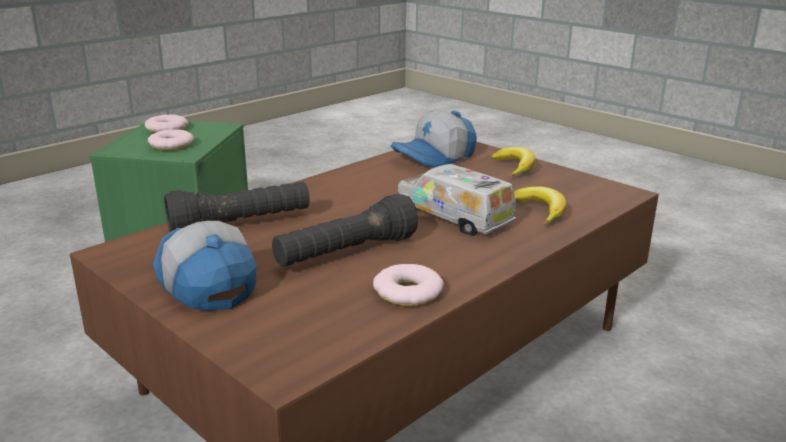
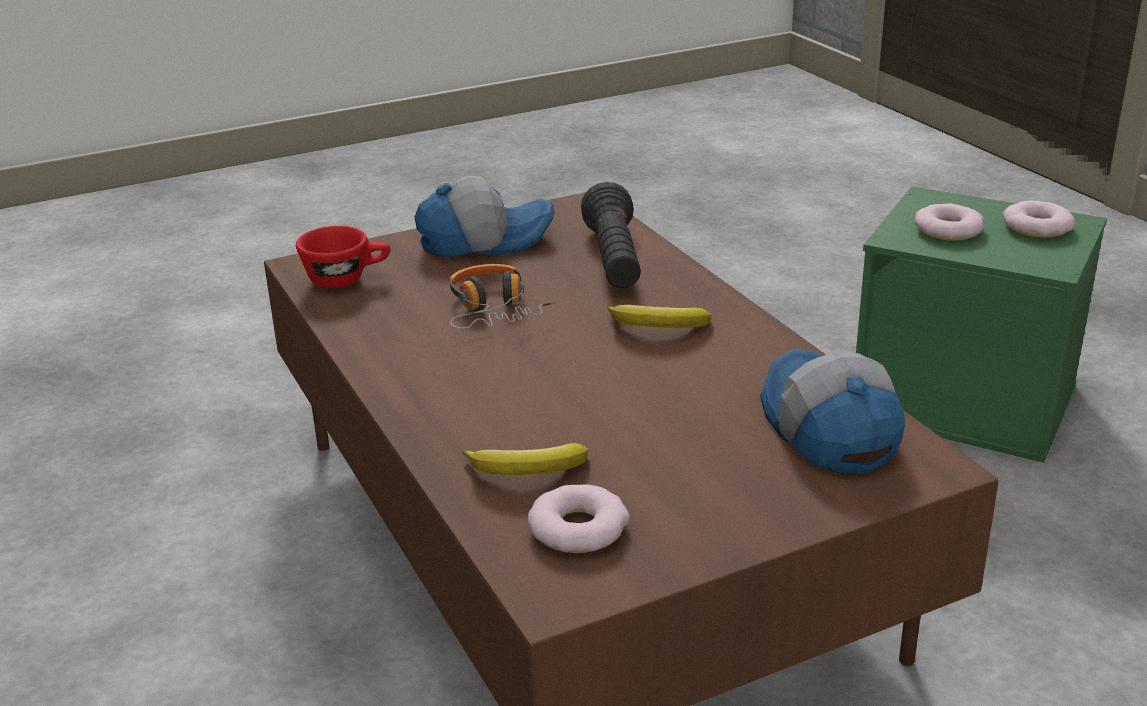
camera: 110 degrees right, 5 degrees up
(312, 334) = (347, 279): none -> red cup
(346, 253) = (494, 310): black flashlight -> headphones
(407, 292) = (379, 330): donut -> donut (578, 528)
(453, 216) = (553, 395): toy truck -> none
(514, 167) = (740, 503): banana -> banana (657, 327)

